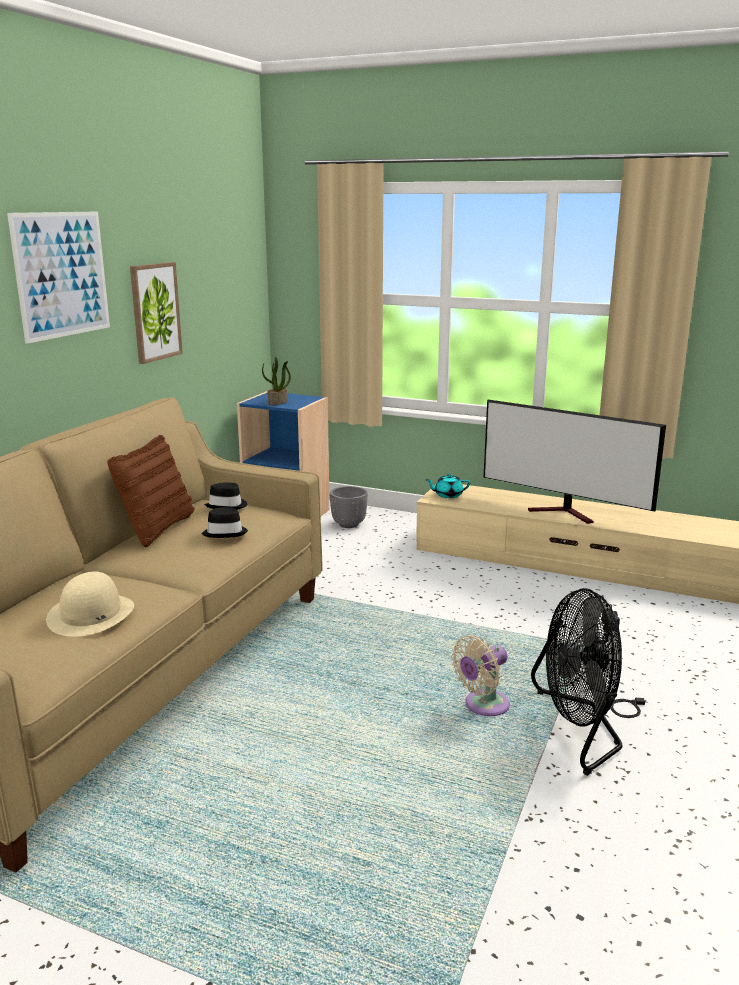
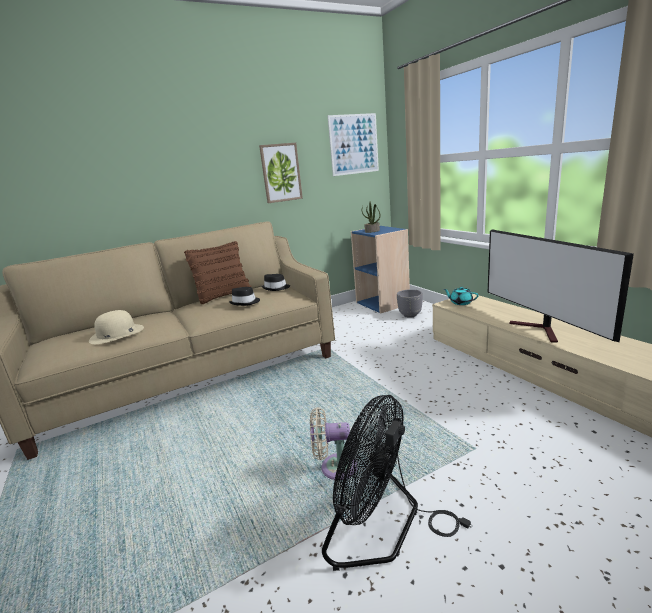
camera: 40 degrees right, 0 degrees up
(62, 274) = (204, 150): picture -> picture (354, 144)

